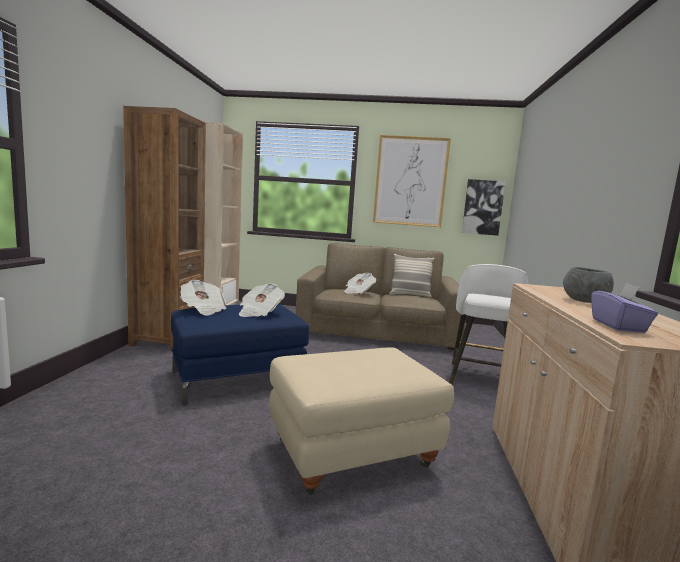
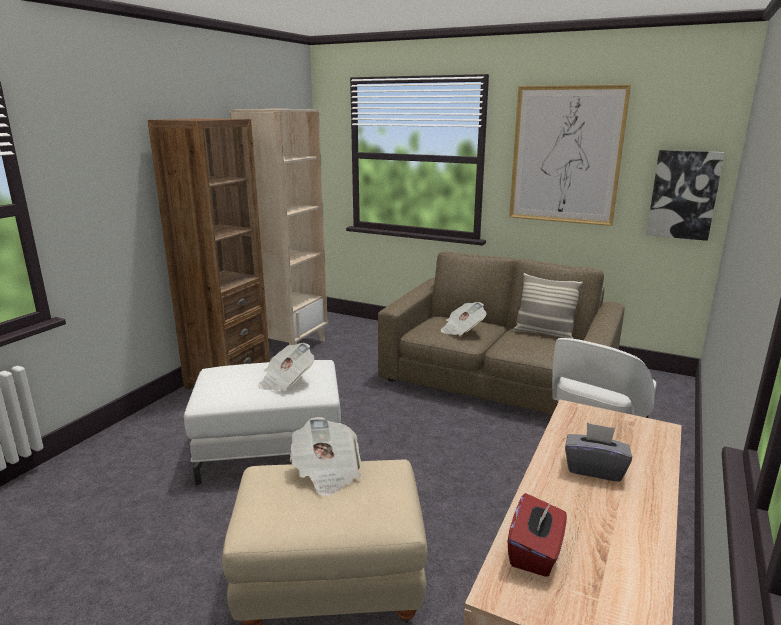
camera: 20 degrees right, 10 degrees up
(203, 309) = (227, 372): newspaper -> newspaper (326, 472)
(237, 379) = (271, 451): blue ottoman -> white ottoman
(584, 301) = (594, 469): grey bowl -> grey tissue box
(618, 326) = (535, 552): purple tissue box -> red tissue box

